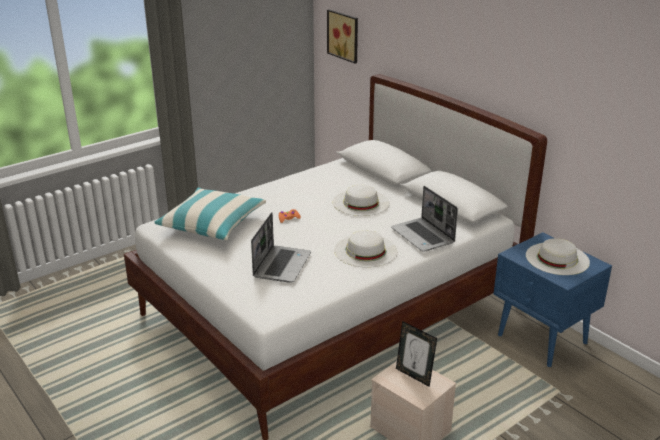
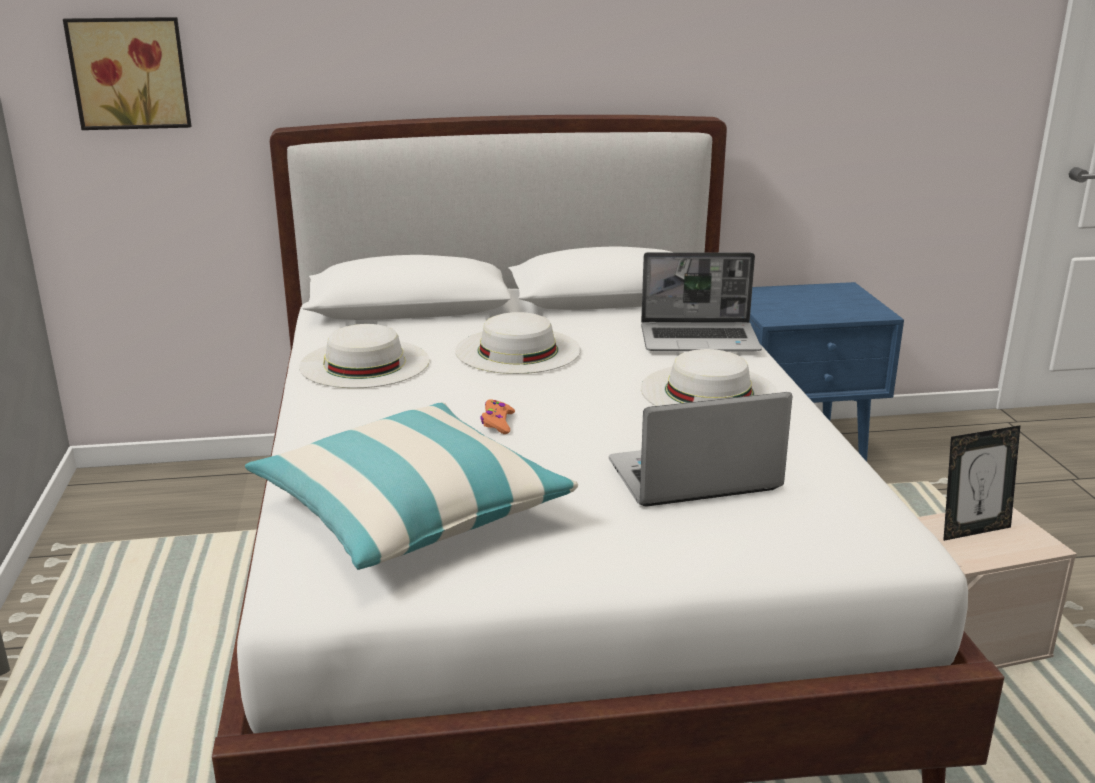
camera: 60 degrees left, 5 degrees down
(281, 265) = (692, 478): laptop -> laptop turned 60 degrees counterclockwise
(557, 258) = (811, 301): white hat -> white hat (364, 363)

